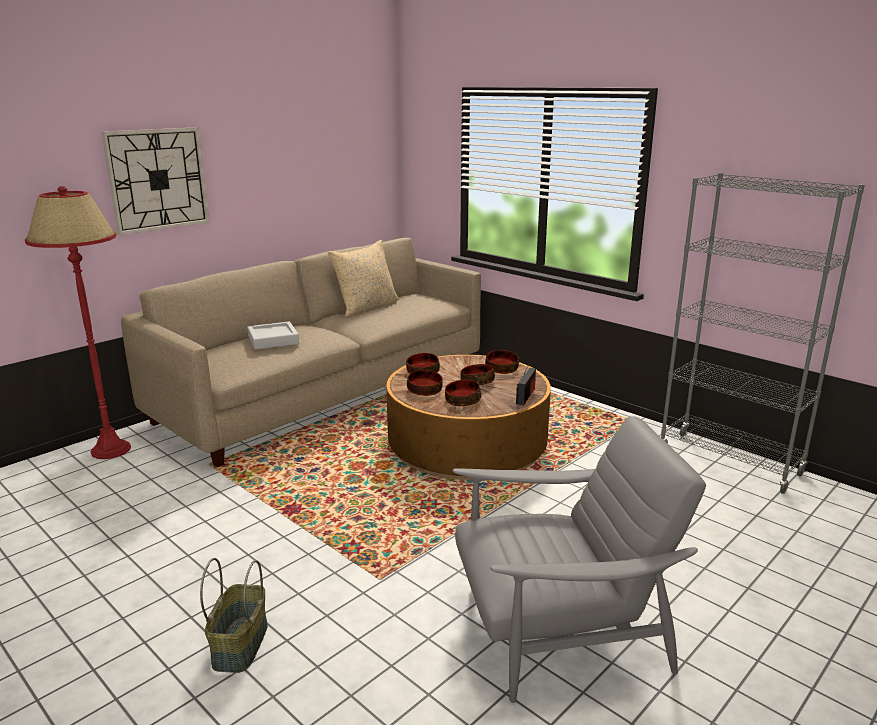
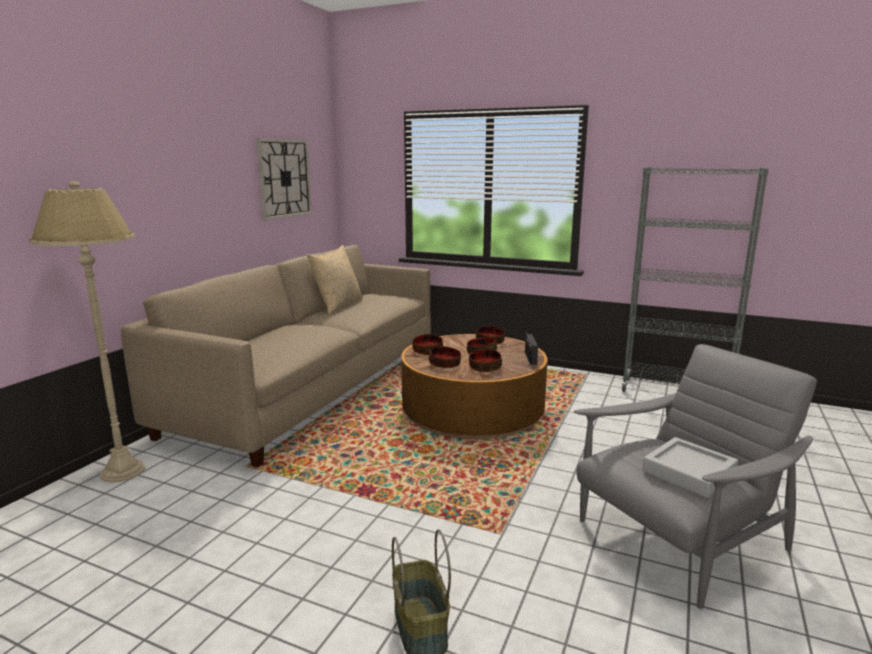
camera: 20 degrees left, 5 degrees down
(111, 450) = (123, 471): red floor lamp -> beige floor lamp
(158, 179) = (150, 184): wall clock -> wall clock (284, 178)
(273, 340) = (282, 337): grey tray -> grey tray (688, 472)

